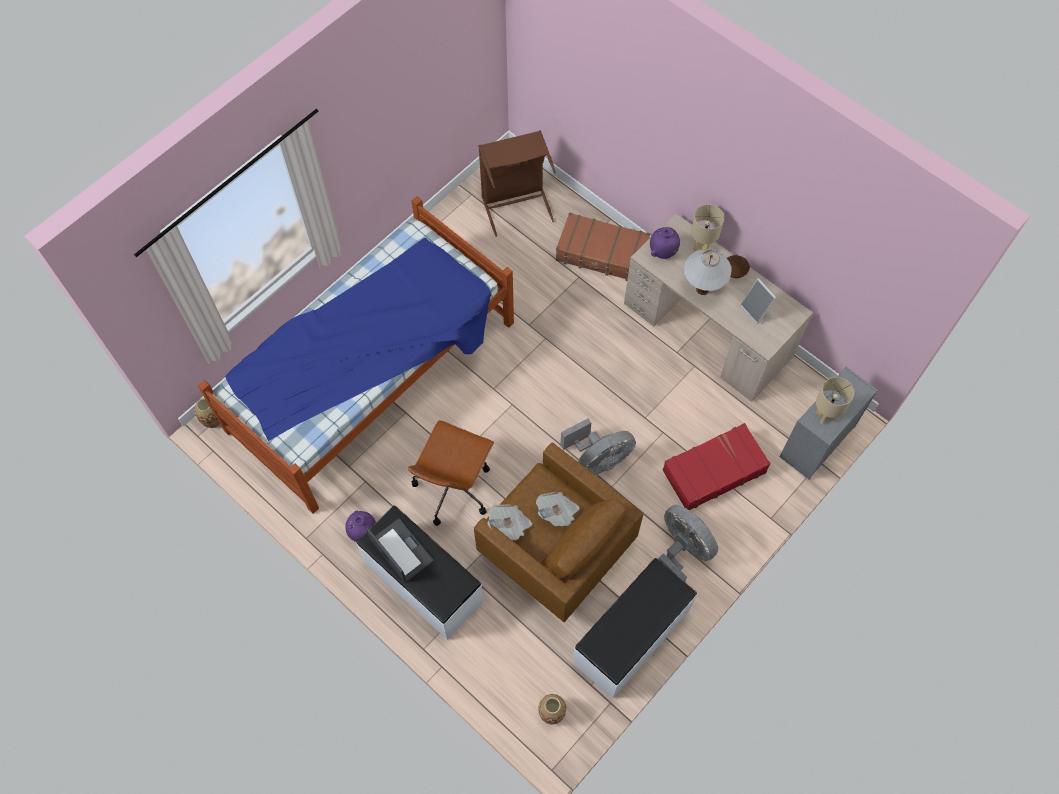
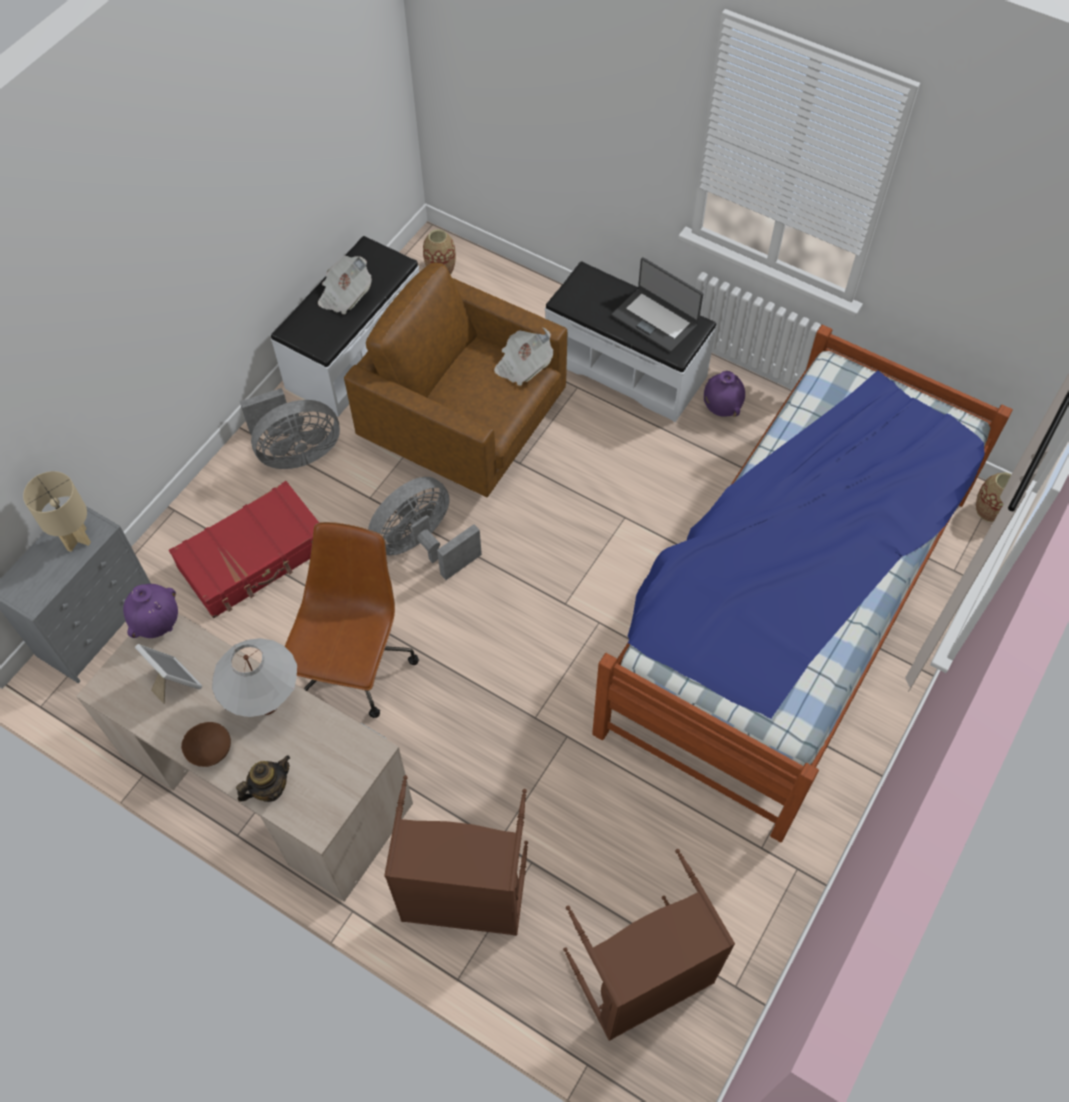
camera: 170 degrees right, 5 degrees down
(453, 487) = (620, 479): brown office chair -> brown office chair (355, 667)
(557, 512) = (462, 390): newspaper -> newspaper (345, 295)
(602, 254) = (463, 897): brown suitcase -> brown laundry basket
(663, 252) = (340, 765): purple vase -> purple vase (158, 623)
(682, 550) = (296, 452): grey fan -> grey fan turned 60 degrees counterclockwise
(702, 247) = (269, 788): beige table lamp -> teapot

